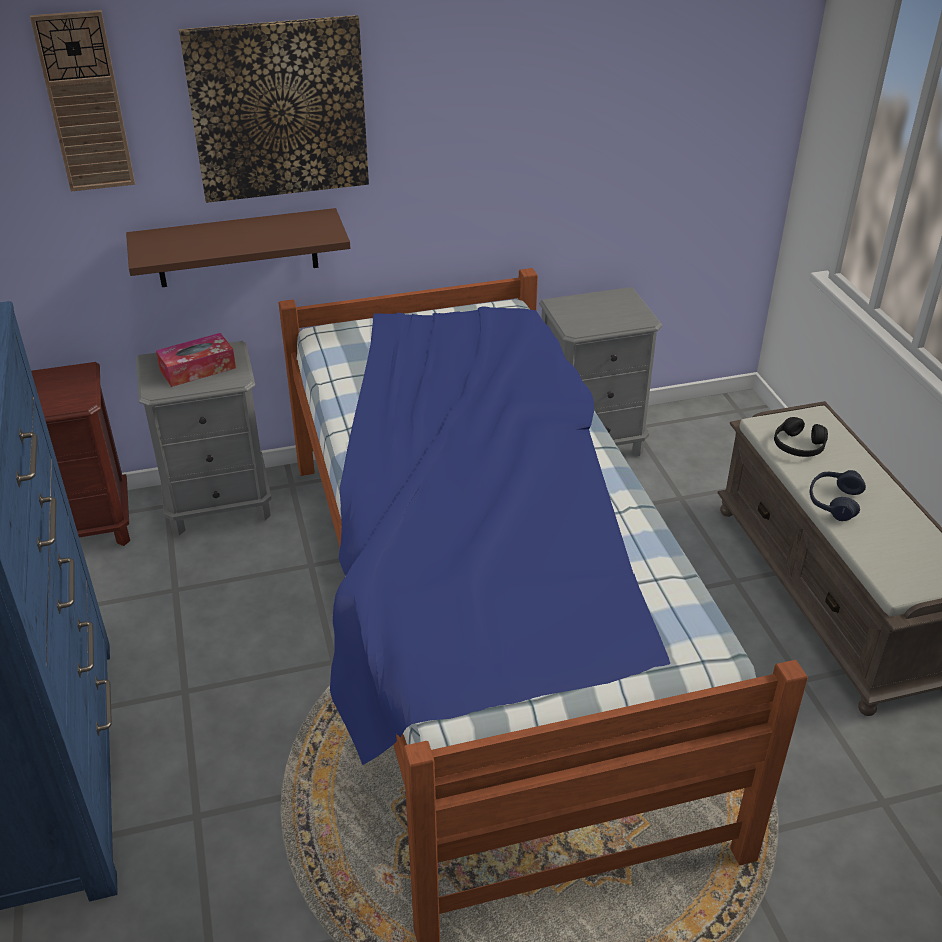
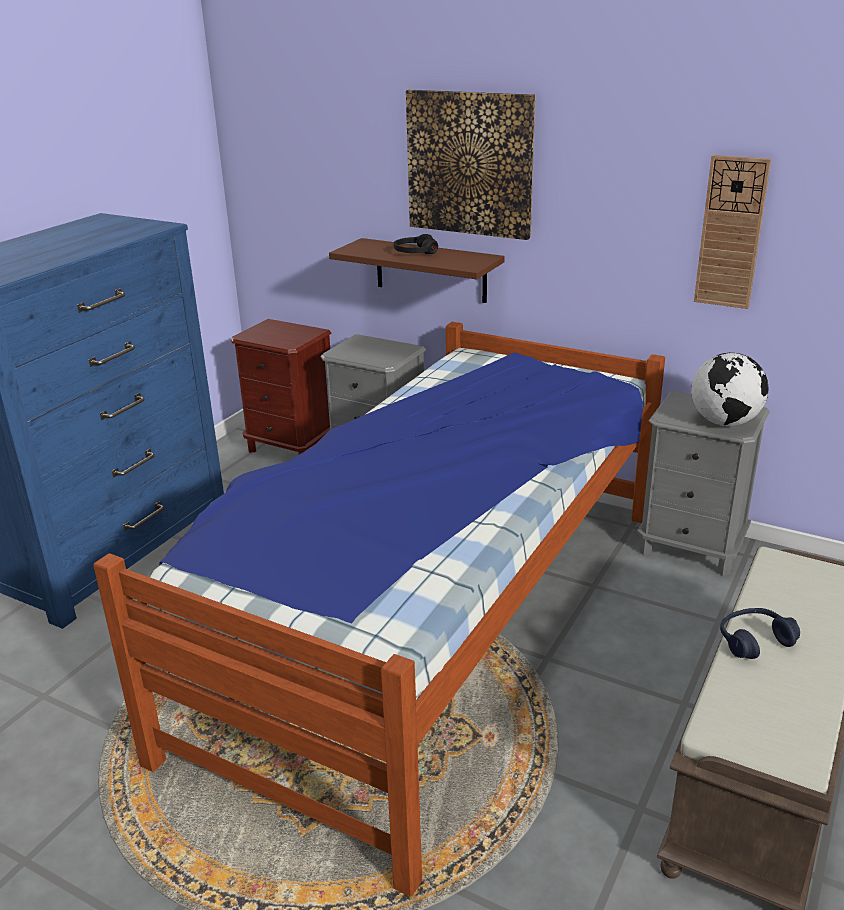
camera: 45 degrees right, 10 degrees down
(85, 103) = (347, 136): wall clock -> wall clock (731, 233)
(197, 369) = (374, 351): tissue box -> none
(623, 316) = (724, 422): none -> globe
(798, 446) = (787, 587): black headphones -> black headphones (415, 252)

